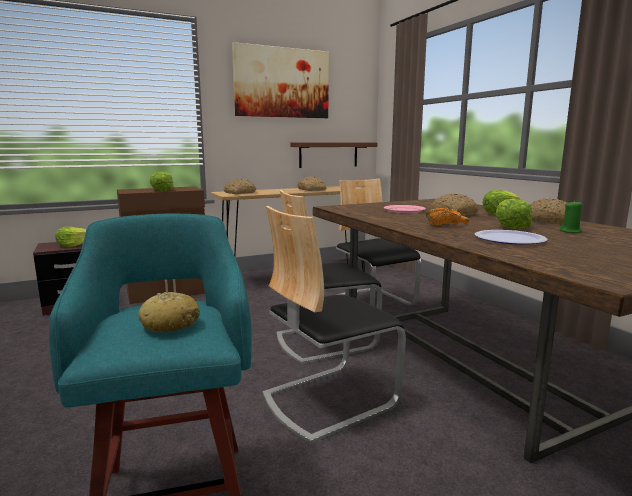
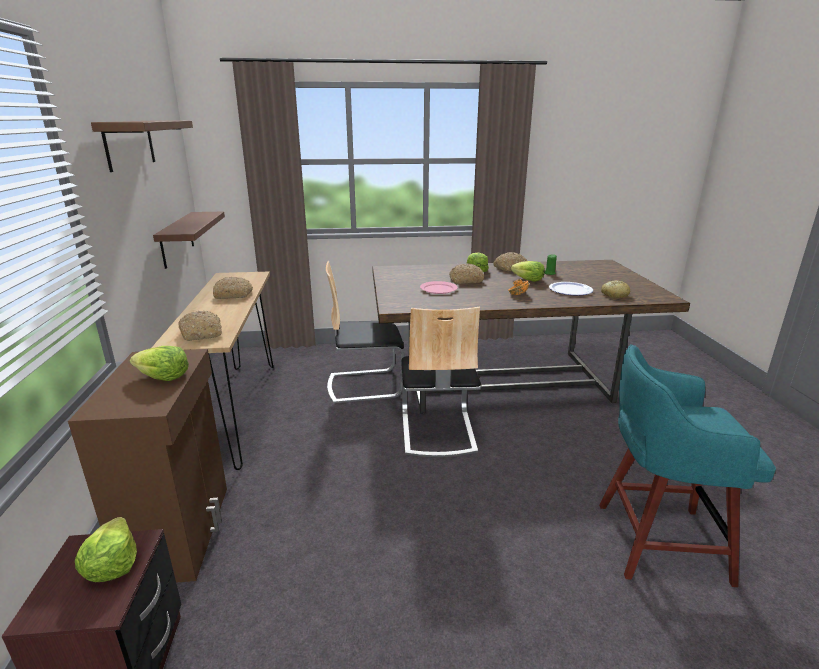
camera: 70 degrees left, 10 degrees up
(170, 324) = (700, 419): bread -> bread (614, 295)
(282, 83) = (129, 144): picture -> brown shelf
(328, 399) = (540, 451): chair -> none

